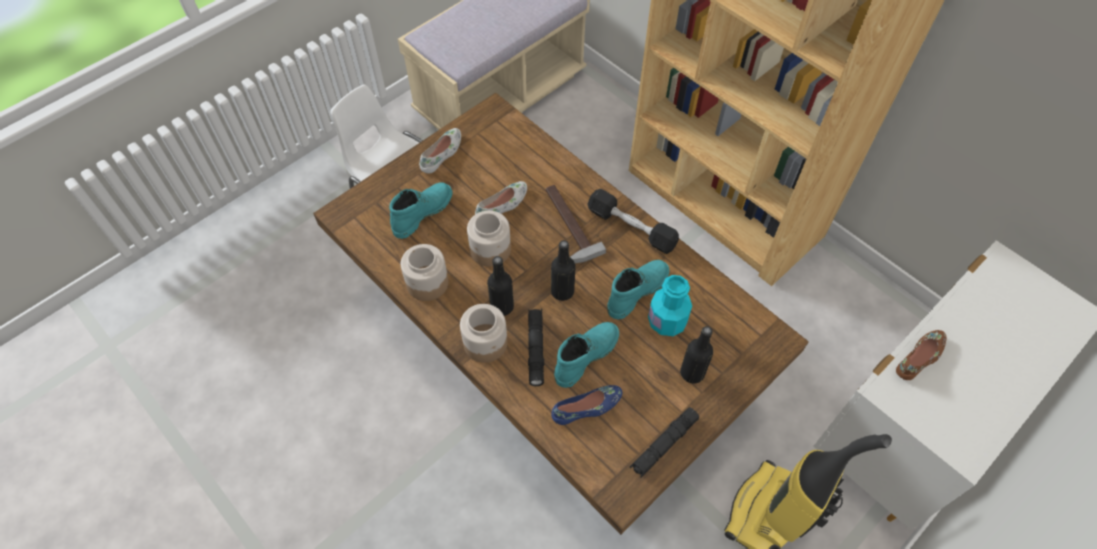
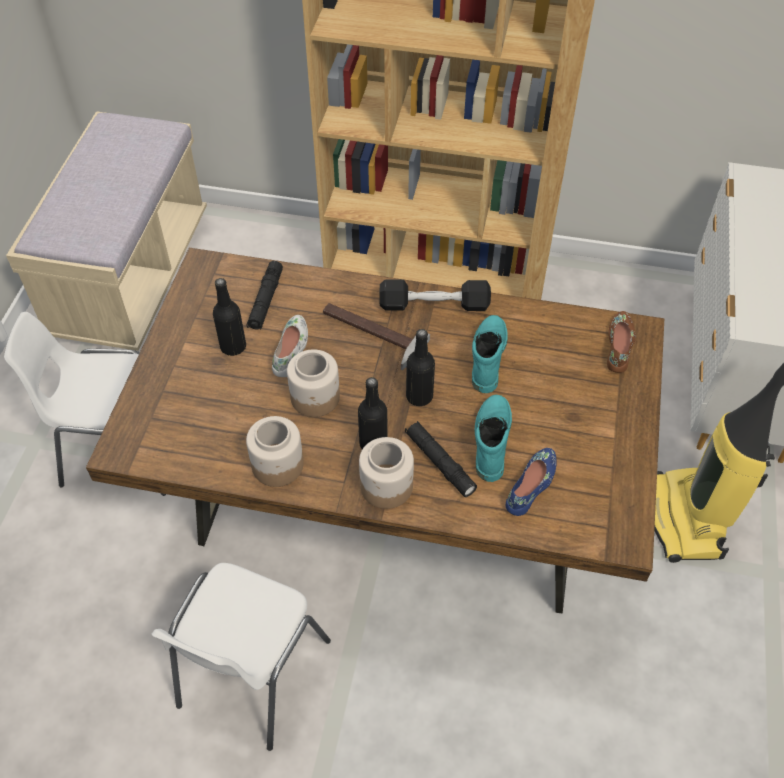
camera: 35 degrees left, 5 degrees down
(373, 417) = (250, 676): none -> white chair
(422, 212) = (211, 401): turquoise boot -> none
(442, 154) = (183, 333): white shoe -> none
(664, 444) = (624, 475): black flashlight -> black flashlight (265, 301)
(667, 321) = (536, 368): turquoise bottle -> none
(692, 373) = (595, 400): black bottle -> black bottle (233, 347)
(920, 358) = (753, 284): brown shoe -> brown shoe (620, 346)

